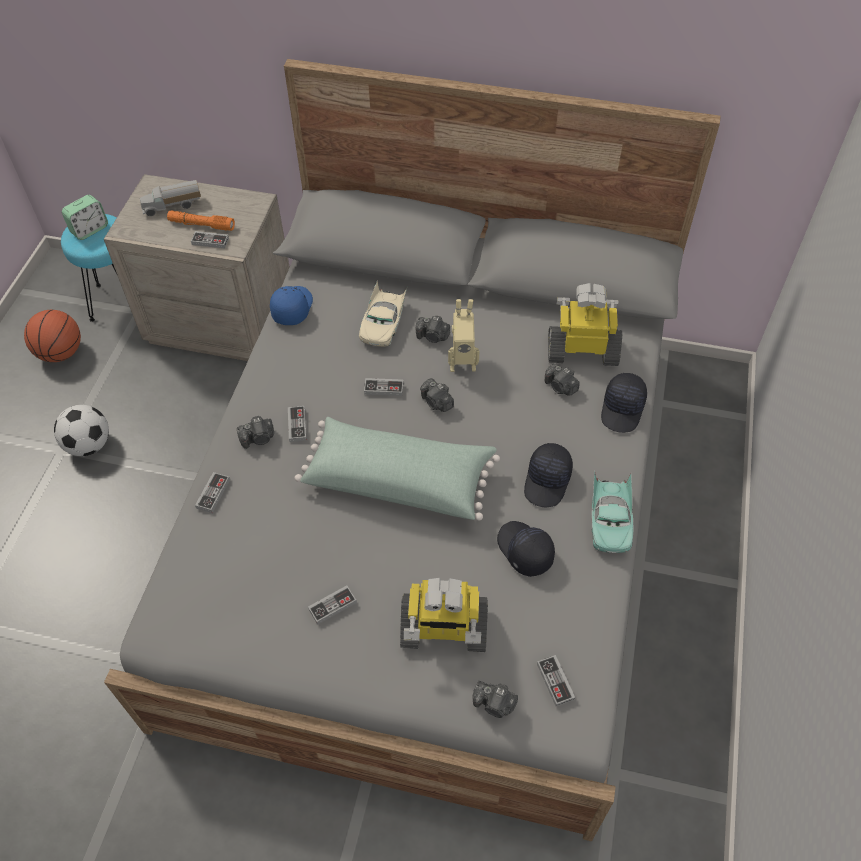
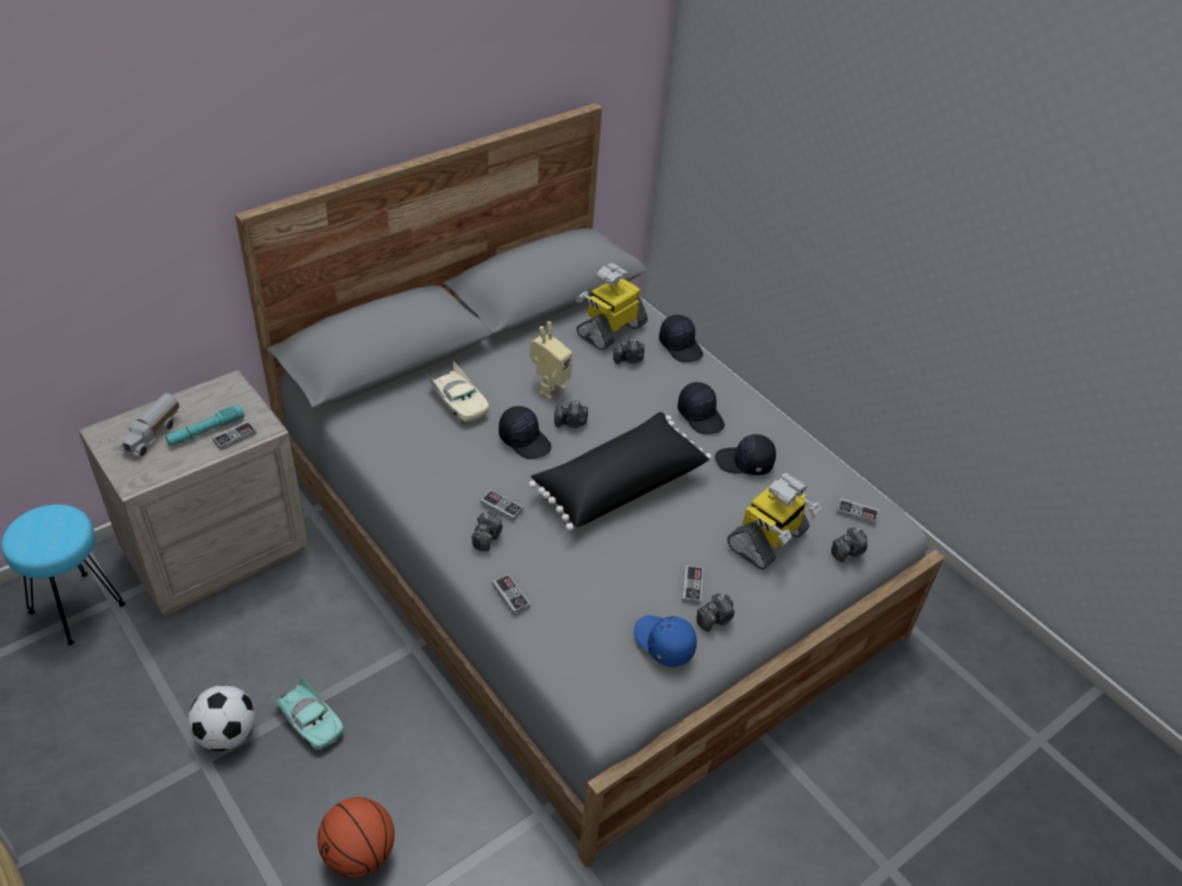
camera: 55 degrees left, 10 degrees down
(61, 353) = (78, 692): basketball -> basketball (359, 853)
(90, 229) = (37, 531): alarm clock -> none
(201, 225) = (206, 431): orange flashlight -> turquoise flashlight
(292, 308) = (373, 440): blue cap -> blue cap (663, 644)
(384, 388) = (525, 440): game controller -> black cap
(399, 479) = (618, 484): green pillow -> black pillow
(433, 336) = (505, 387): camera -> camera (715, 619)
(609, 520) = (761, 410): turquoise toy car -> turquoise toy car (310, 721)

